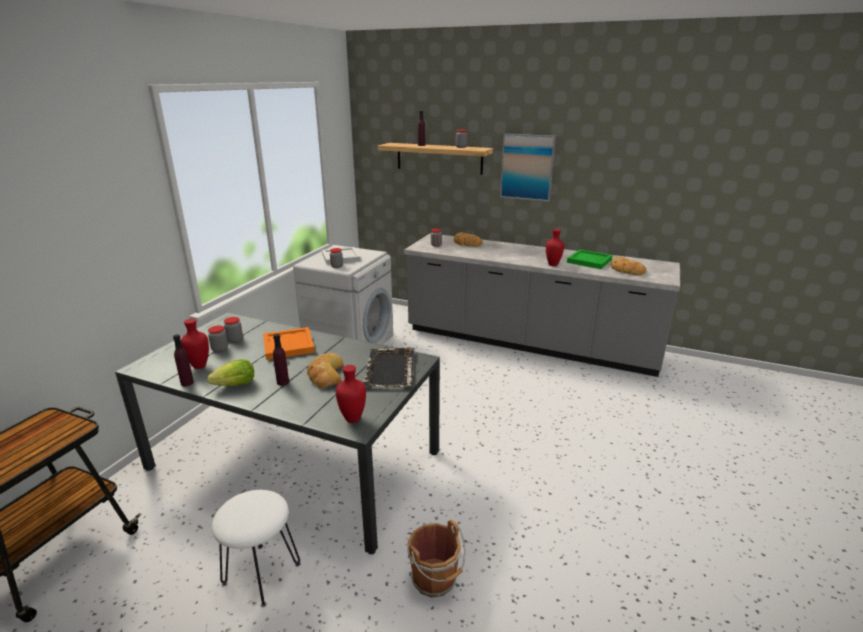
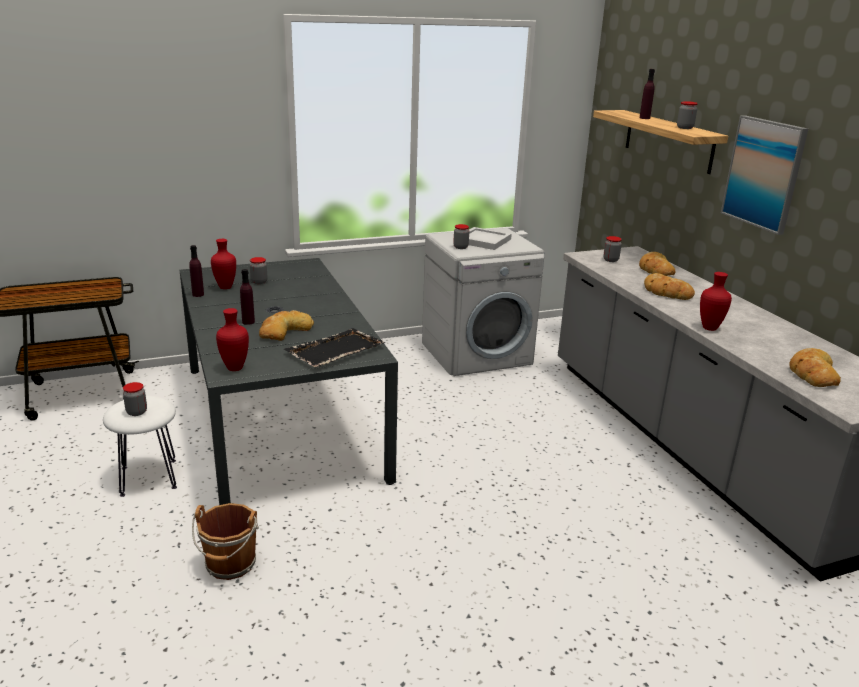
camera: 45 degrees right, 0 degrees up
(235, 340) = (281, 279): jar -> jar (136, 412)
(236, 385) = (219, 309): lettuce -> none
(287, 345) = (305, 298): orange tray -> none
(497, 253) = (666, 292): none -> bread
(589, 261) = (781, 343): green tray -> none

